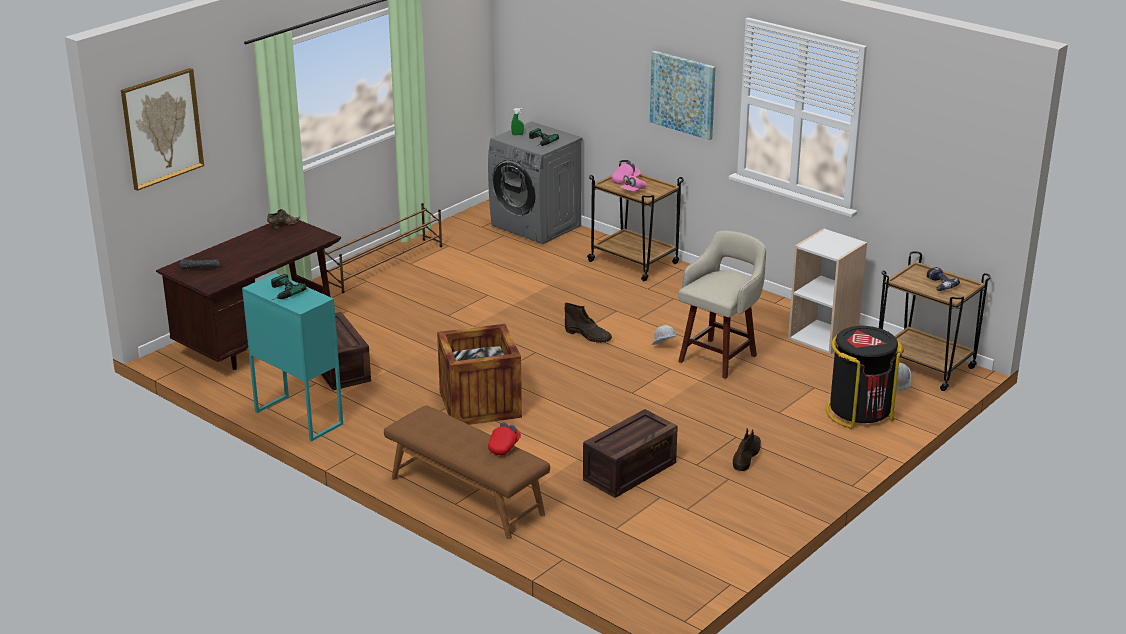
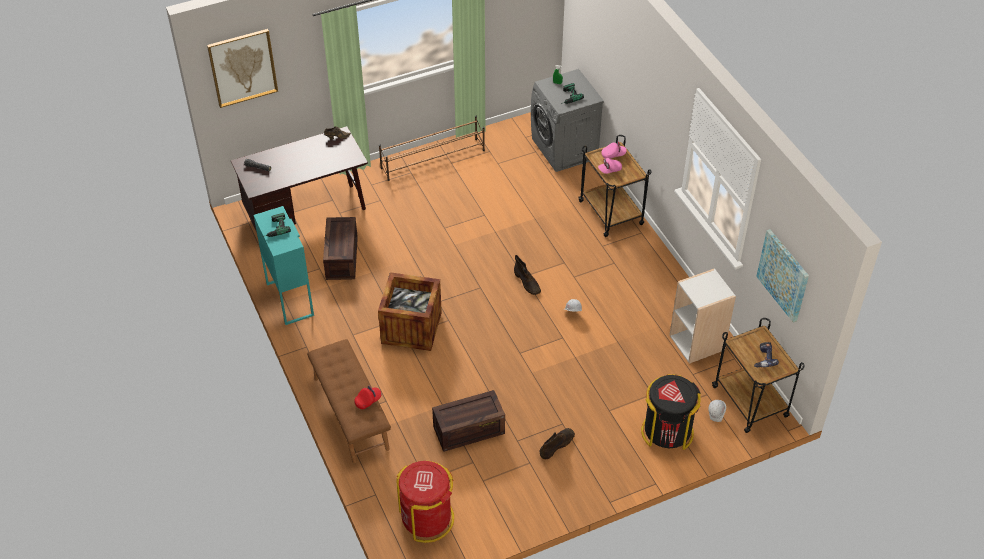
camera: 25 degrees right, 20 degrees up
(648, 561) = (427, 518): none -> red trash can
(683, 94) = (659, 113): picture -> picture (783, 275)
(720, 357) = (605, 338): beige stool -> none

